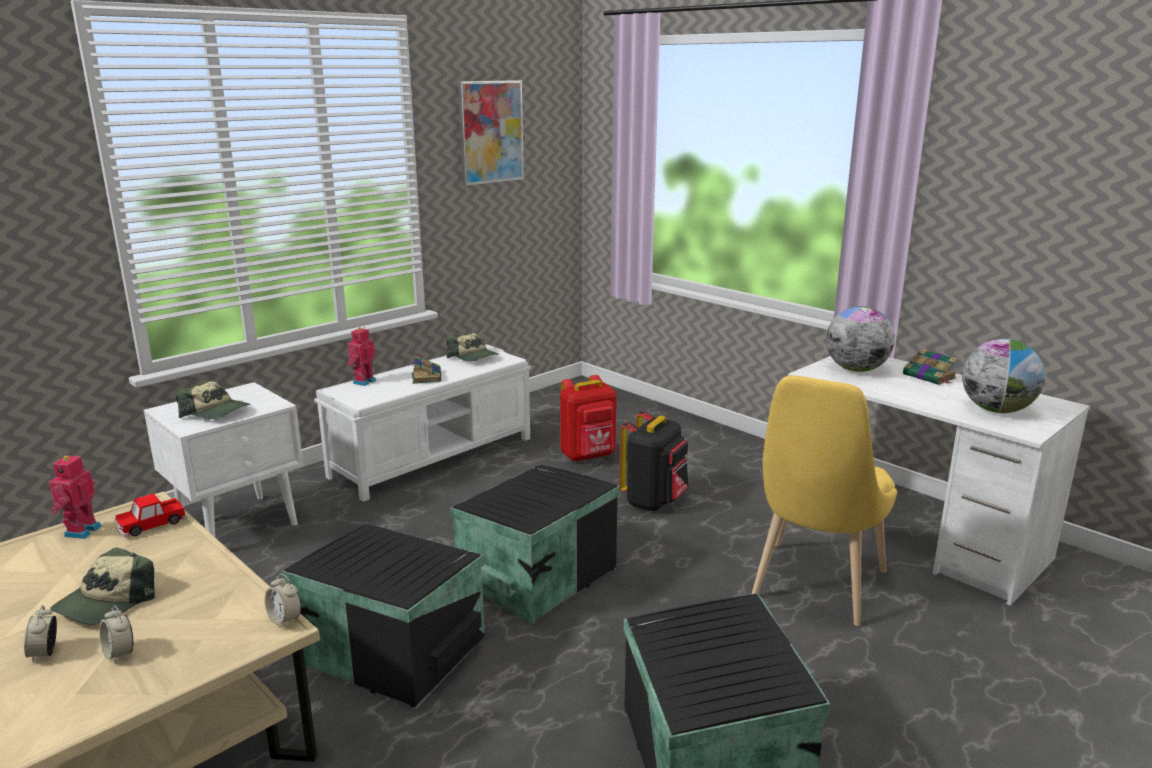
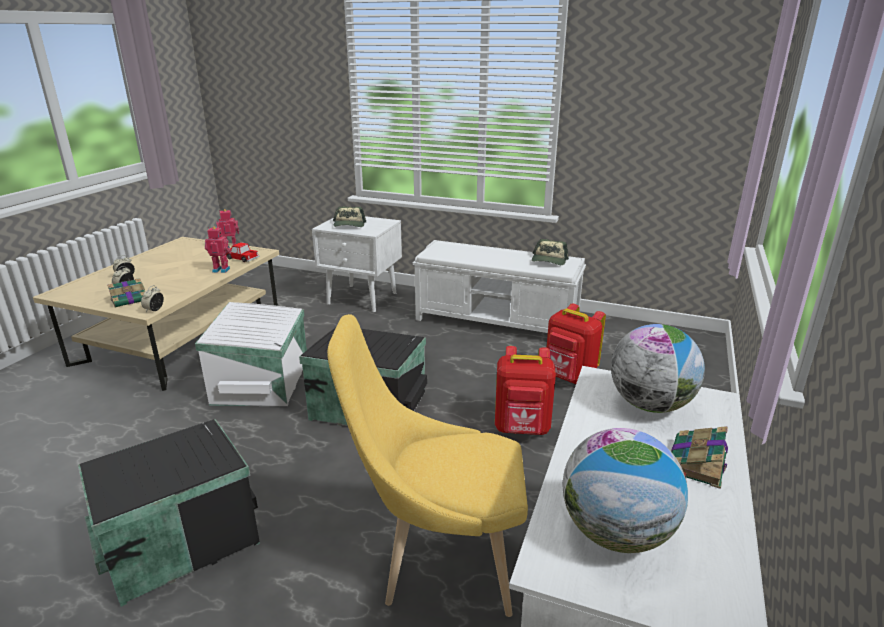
camera: 65 degrees right, 5 degrees up
(106, 602) = (168, 273): cap -> none
(363, 381) = (460, 245): toy robot -> toy robot (221, 270)
(393, 648) = (263, 380): black storage box -> white storage box
(426, 377) = (491, 258): book -> book (130, 300)
(491, 132) = (649, 70): picture -> none
(654, 501) = (522, 429): black backpack -> red backpack

